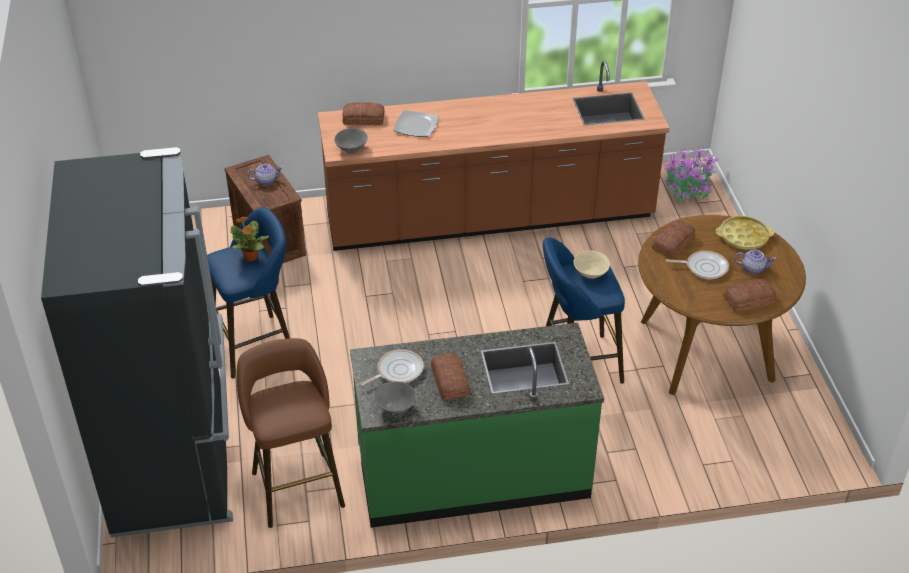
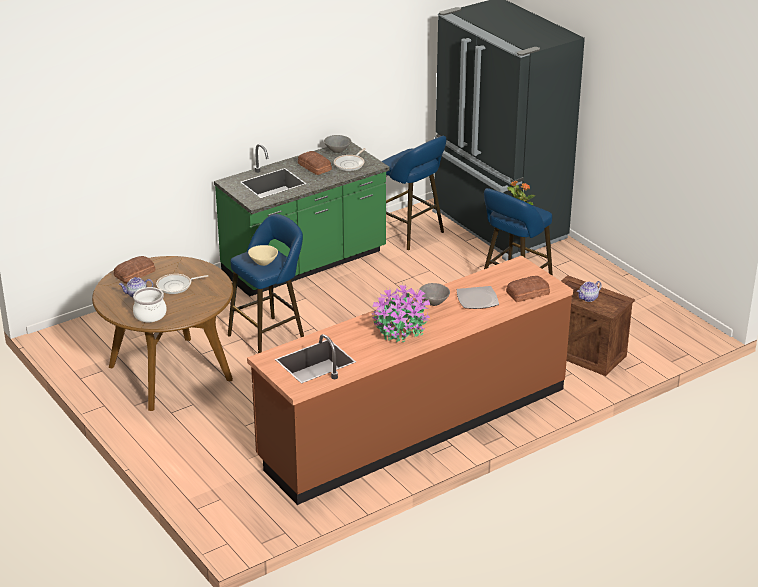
camera: 155 degrees right, 10 degrees down
(296, 485) = (411, 234): brown stool -> blue stool
(351, 149) = (511, 268): grey bowl -> grey bowl (434, 302)
(674, 243) = (207, 296): bread -> none
(688, 190) = (235, 510): potted plant -> potted plant (399, 330)
(743, 237) = (150, 315): yellow tray -> cooking pot

